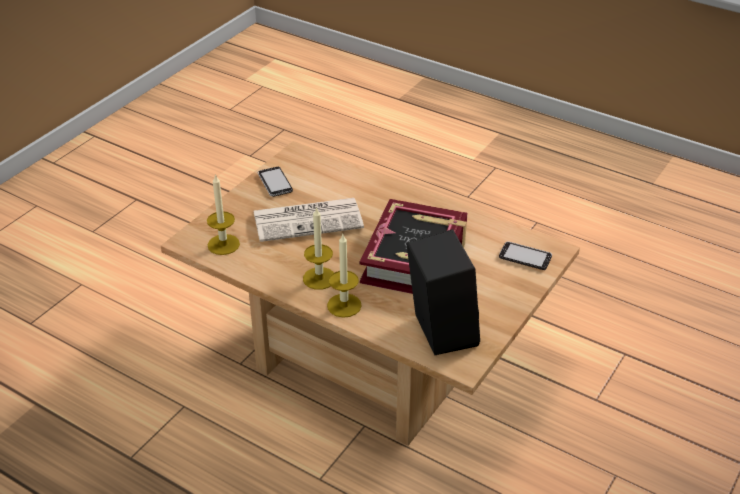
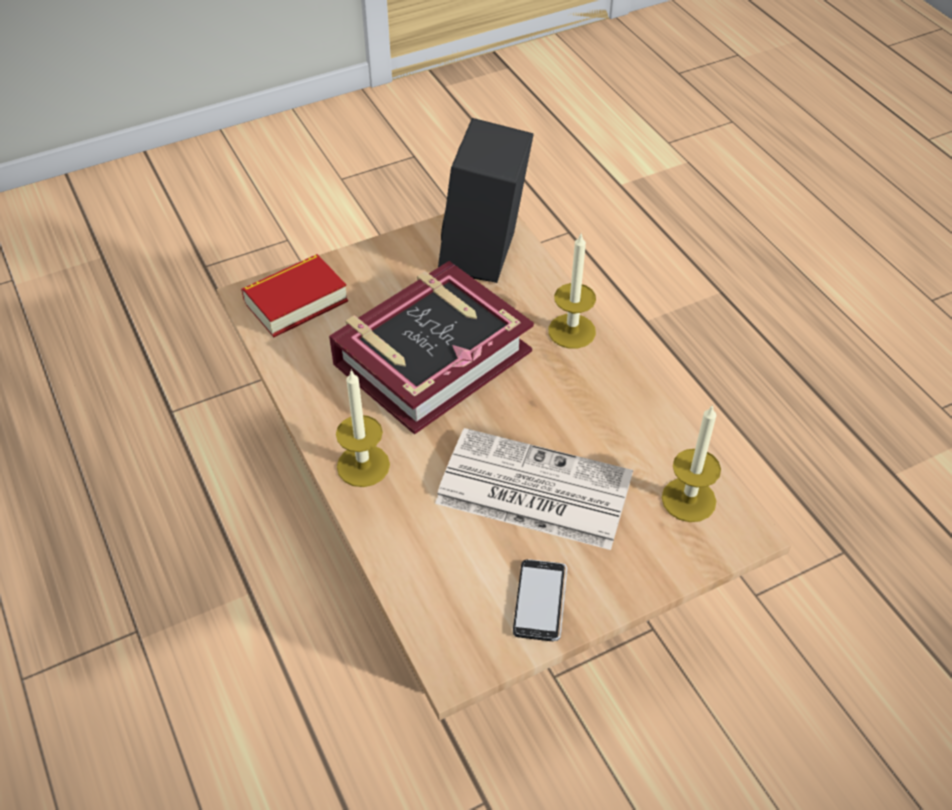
camera: 150 degrees left, 10 degrees up
(319, 278) = (579, 381): candle -> candle (363, 465)
(525, 257) = (296, 302): phone -> book

